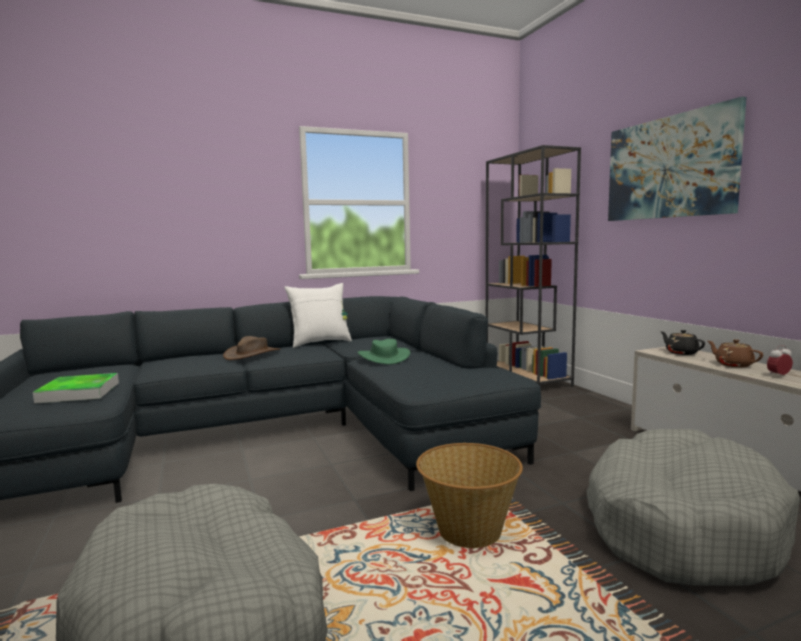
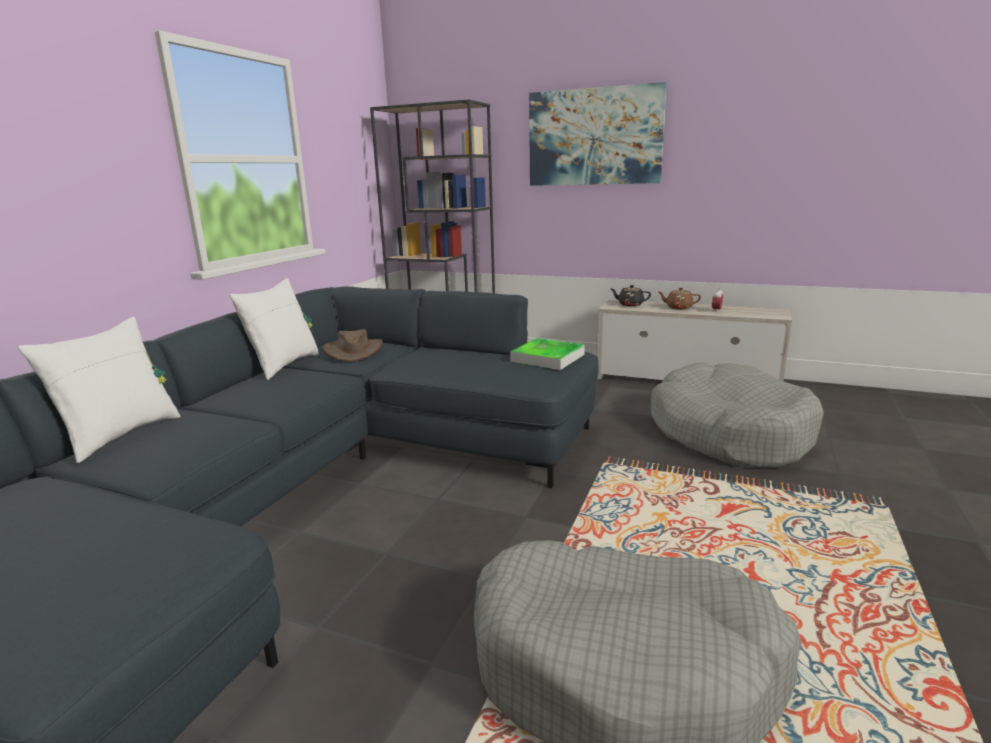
camera: 45 degrees left, 10 degrees up
(79, 392) = (119, 541): tray -> tray (547, 358)
(183, 356) = (121, 436): none -> white pillow
(252, 354) = (238, 402): brown hat -> brown hat (353, 351)
(384, 357) = (420, 363): green hat -> none
(468, 532) = (646, 495): basket -> none

